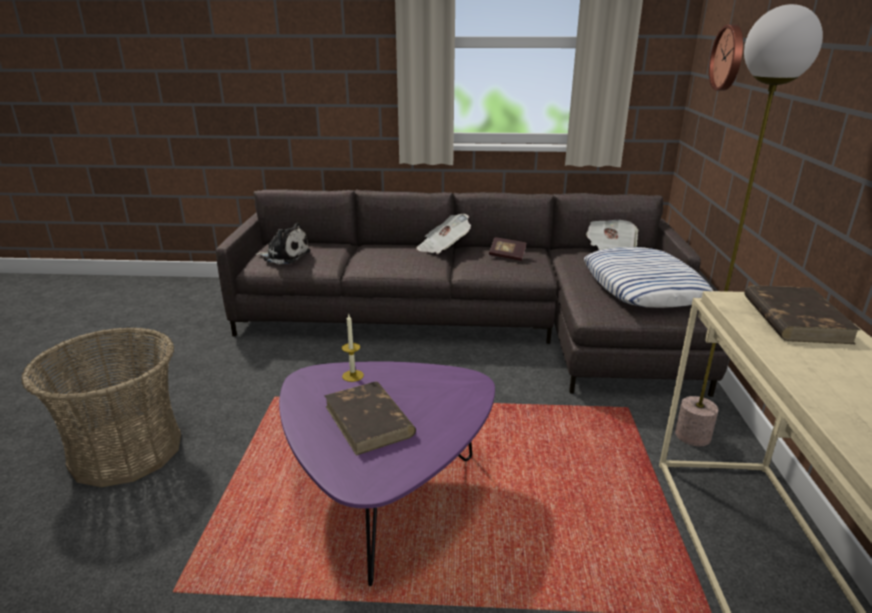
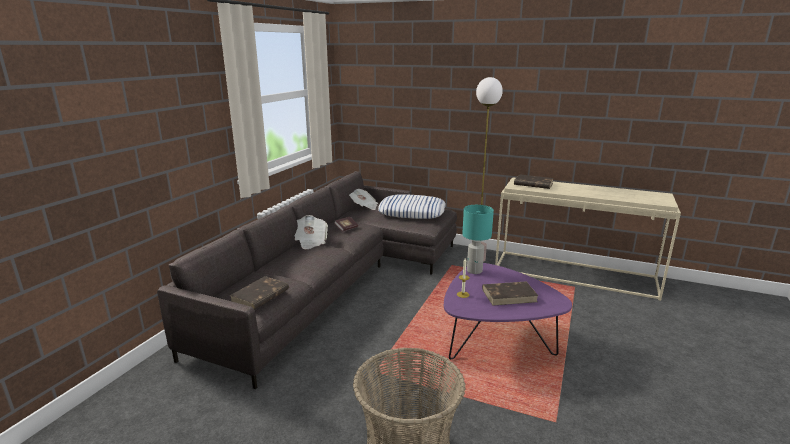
camera: 70 degrees left, 5 degrees down
(284, 256) = (260, 296): plush toy -> brown book
(448, 377) = (474, 271): none -> turquoise table lamp
(729, 58) = (384, 95): wall clock -> none

